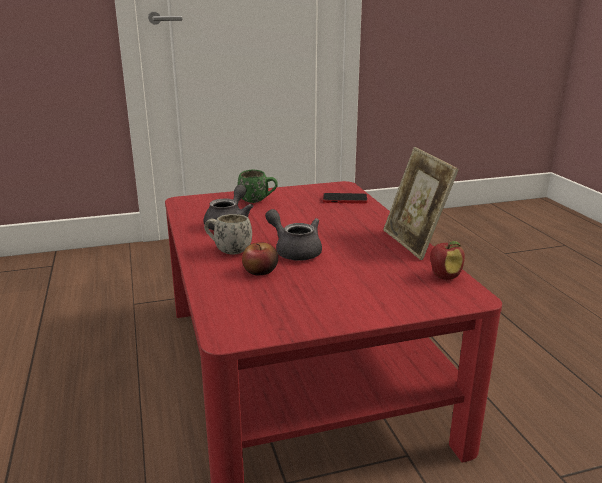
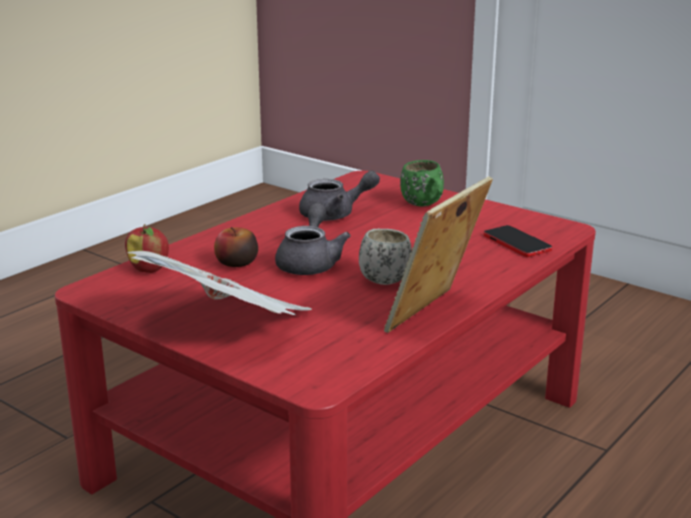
camera: 55 degrees right, 0 degrees up
(228, 250) = (266, 235): white mug -> white mug (381, 277)
(361, 301) = (226, 327): none -> newspaper
(444, 276) = (355, 356): apple -> apple (149, 269)

